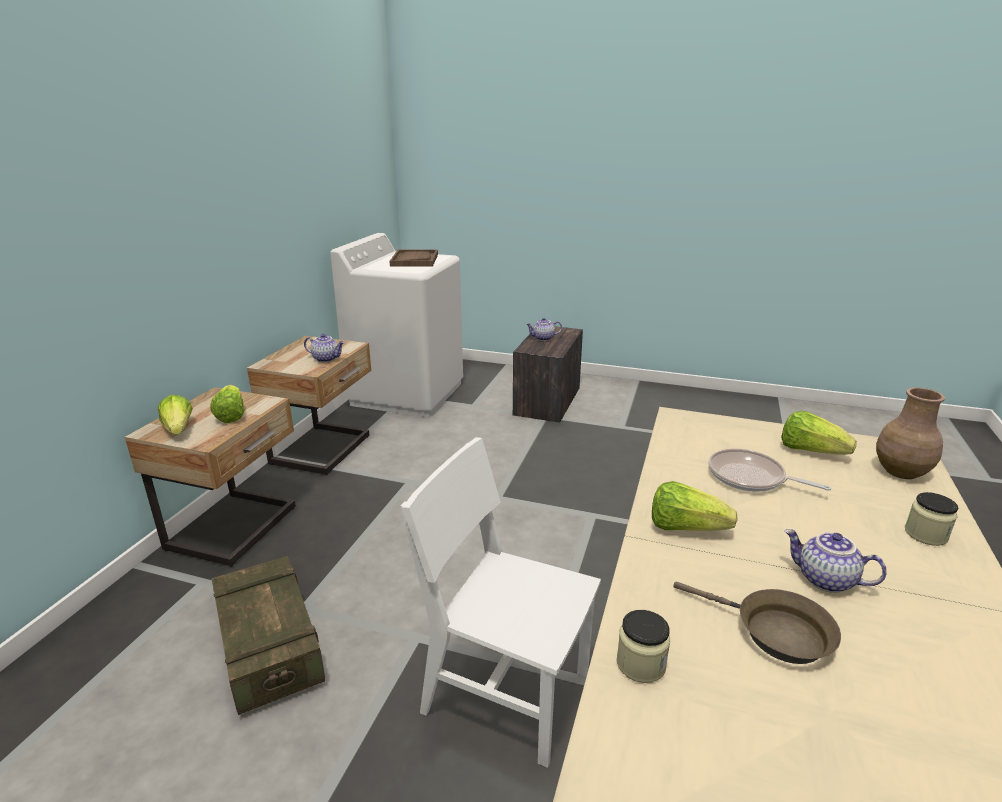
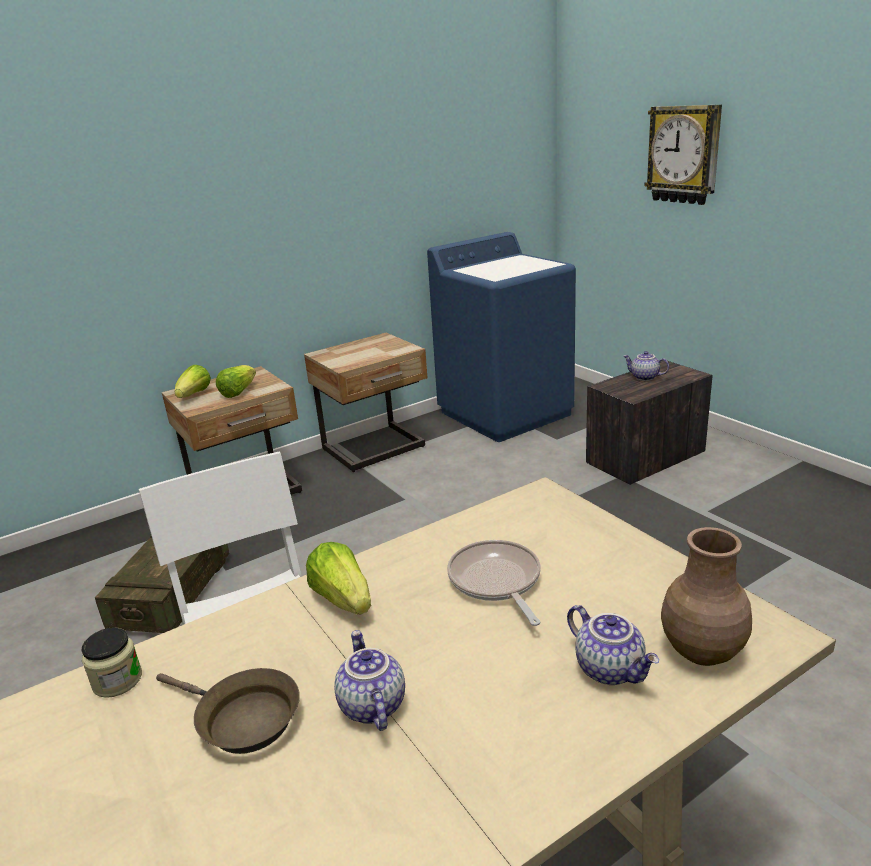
camera: 40 degrees right, 0 degrees up
(326, 359) = (369, 357): teapot -> teapot (611, 669)
(407, 393) = (506, 413): white washing machine -> blue washing machine
(414, 260) = (518, 265): brown tray -> none
(527, 164) = (684, 154): none -> wall clock
(775, 632) = (242, 719): brown frying pan -> brown frying pan turned 45 degrees counterclockwise
(810, 451) = (626, 581): lettuce -> none
(925, 534) = (576, 726): jar -> none

